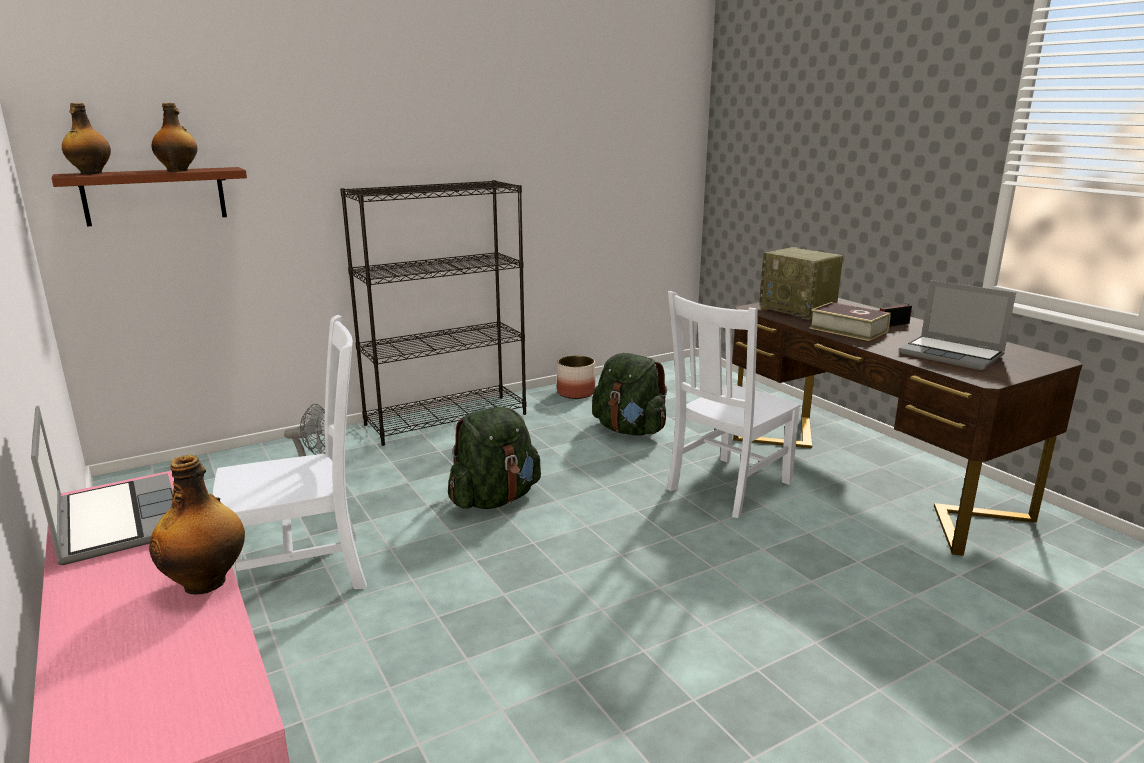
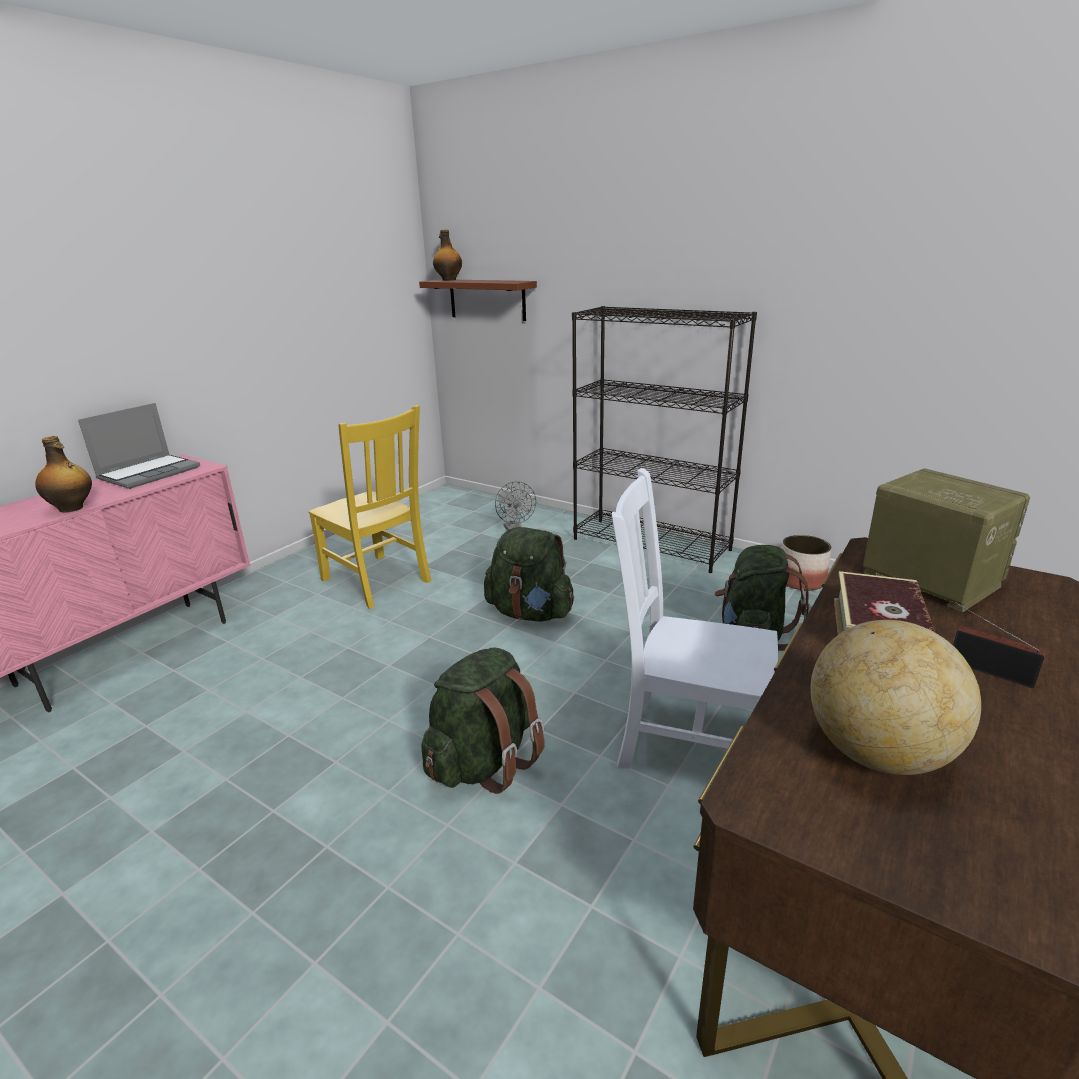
camera: 65 degrees right, 5 degrees up
(178, 170) = (487, 281): bottle -> none
(304, 572) = (378, 581): white chair -> yellow chair
(696, 570) = (484, 762): none -> green backpack
(799, 310) = (927, 579): radio -> radio turned 120 degrees clockwise
(952, 355) = (877, 753): laptop -> globe

